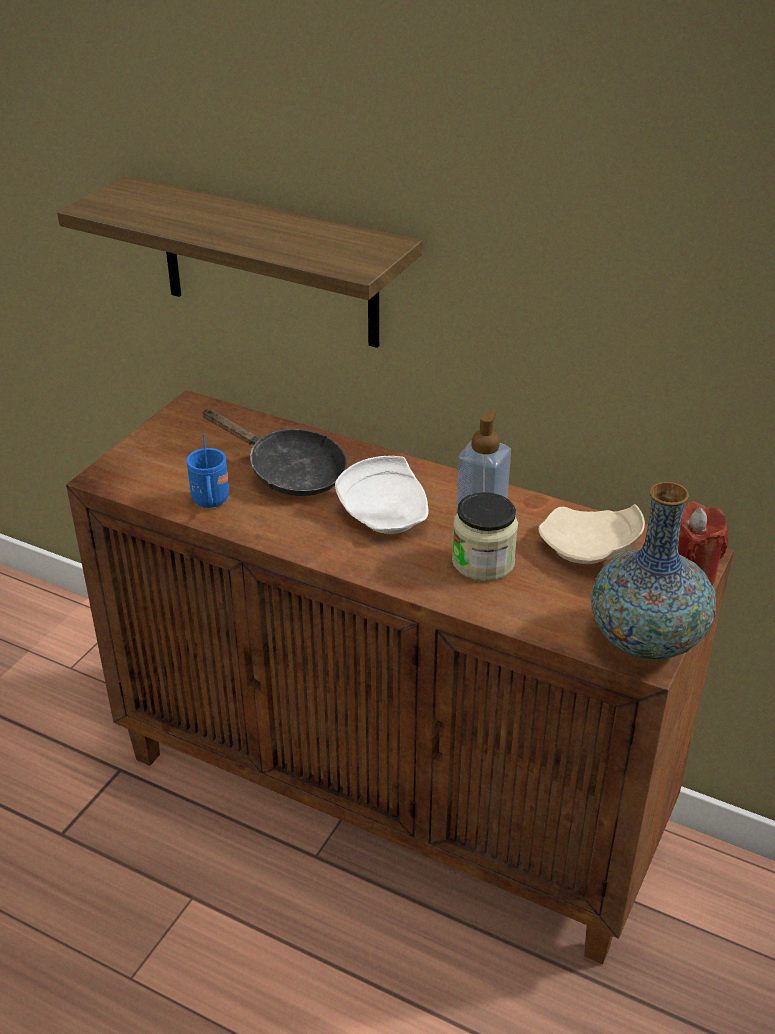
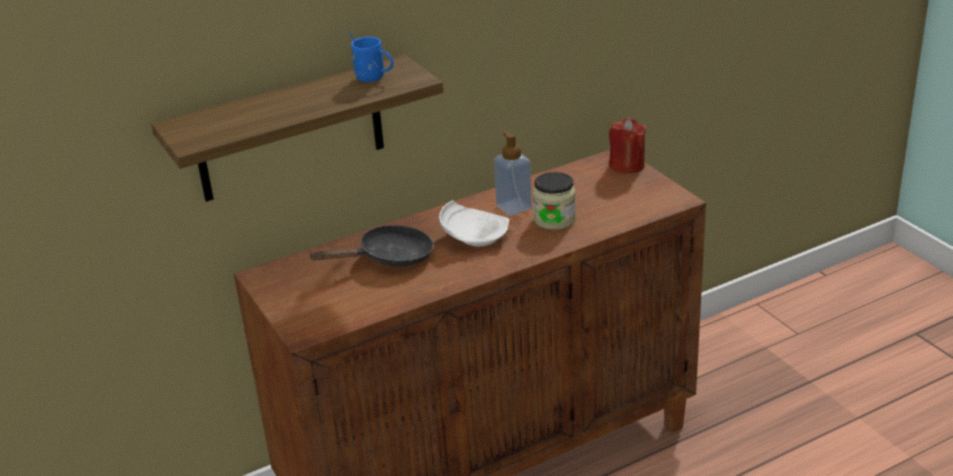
camera: 55 degrees left, 5 degrees down
(211, 503) = (389, 297): blue mug -> blue mug (374, 78)
(590, 550) = (579, 184): beige plate -> none
(646, 639) = (665, 194): vase -> none

